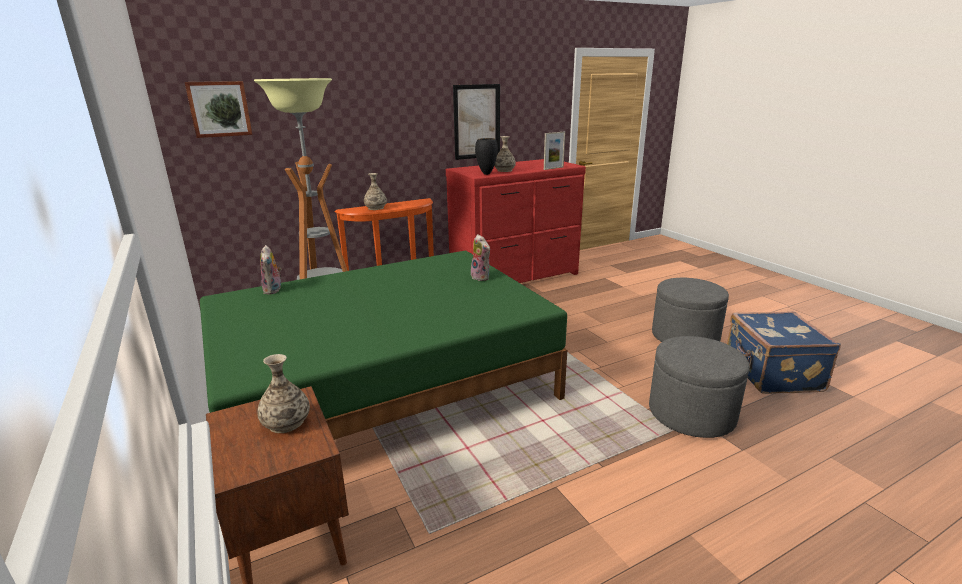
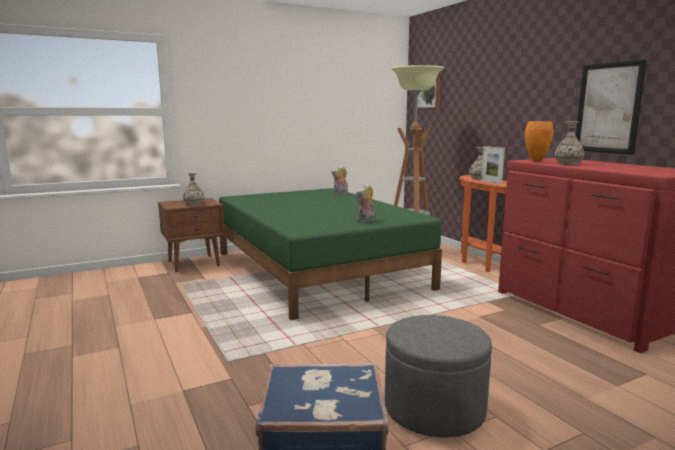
camera: 90 degrees right, 10 degrees down
(486, 174) = (536, 161): black vase -> orange vase
(553, 168) = (615, 171): picture frame -> picture frame (491, 182)
(691, 413) = (249, 375): grey ottoman -> none

